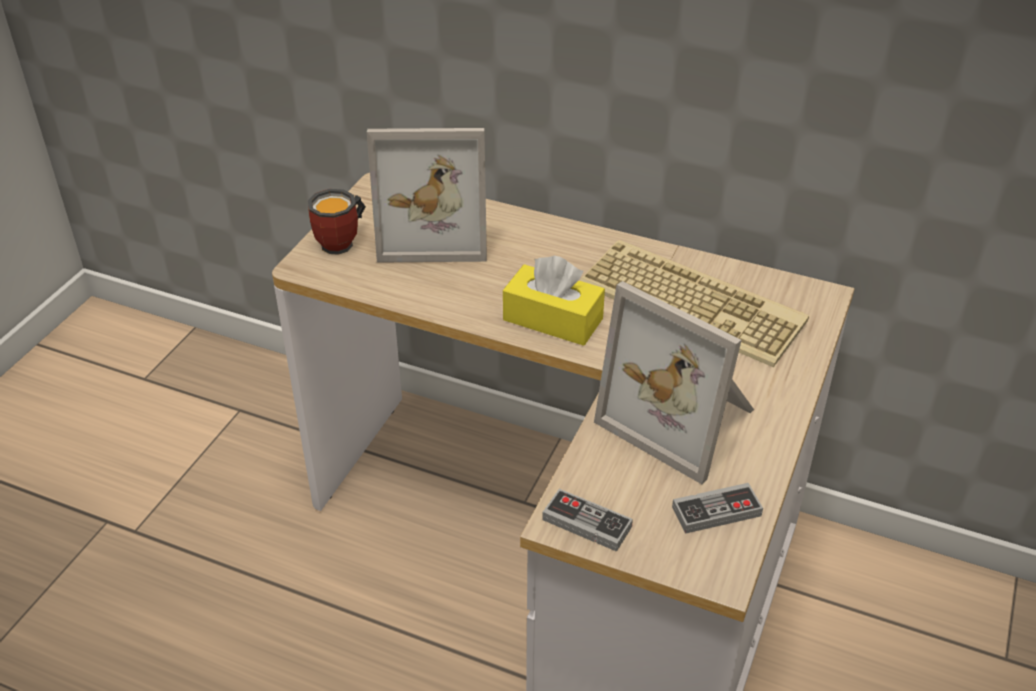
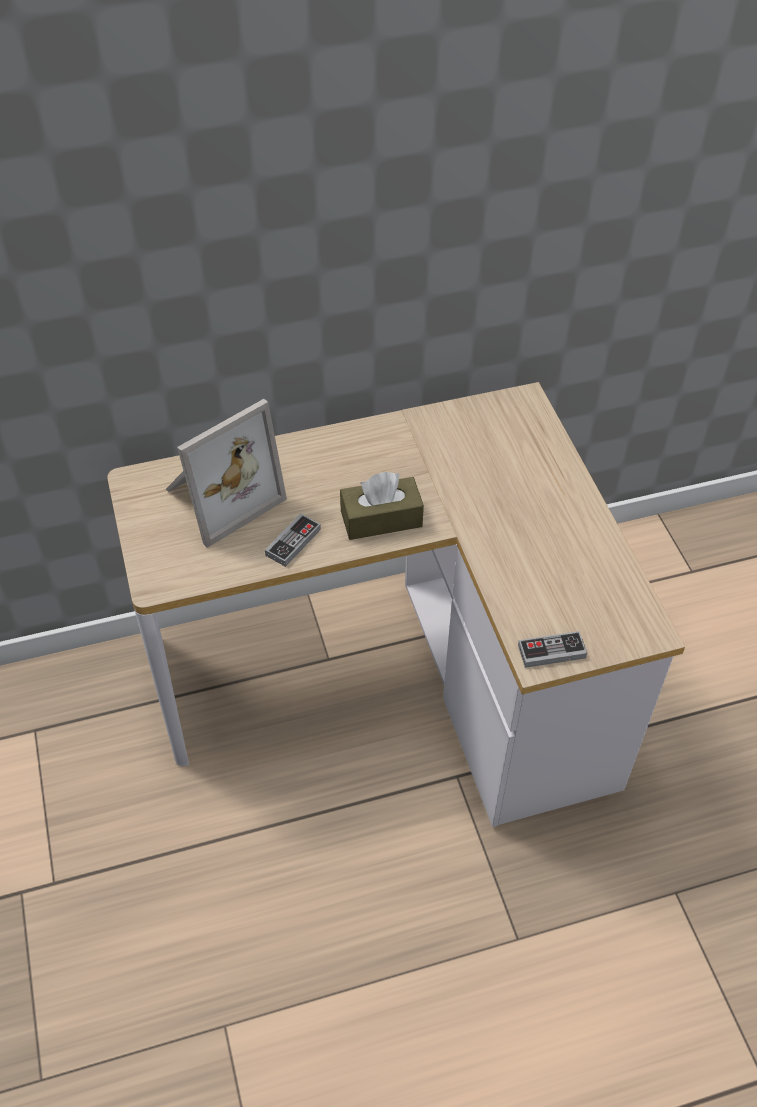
camera: 40 degrees left, 10 degrees up
(343, 242) = (162, 546): mug -> none
(553, 319) = (381, 519): yellow tissue box -> brown tissue box
(682, 418) = (533, 542): picture frame -> none
(694, 302) = (457, 450): keyboard -> none
(716, 511) = (612, 593): game controller -> game controller (293, 542)

